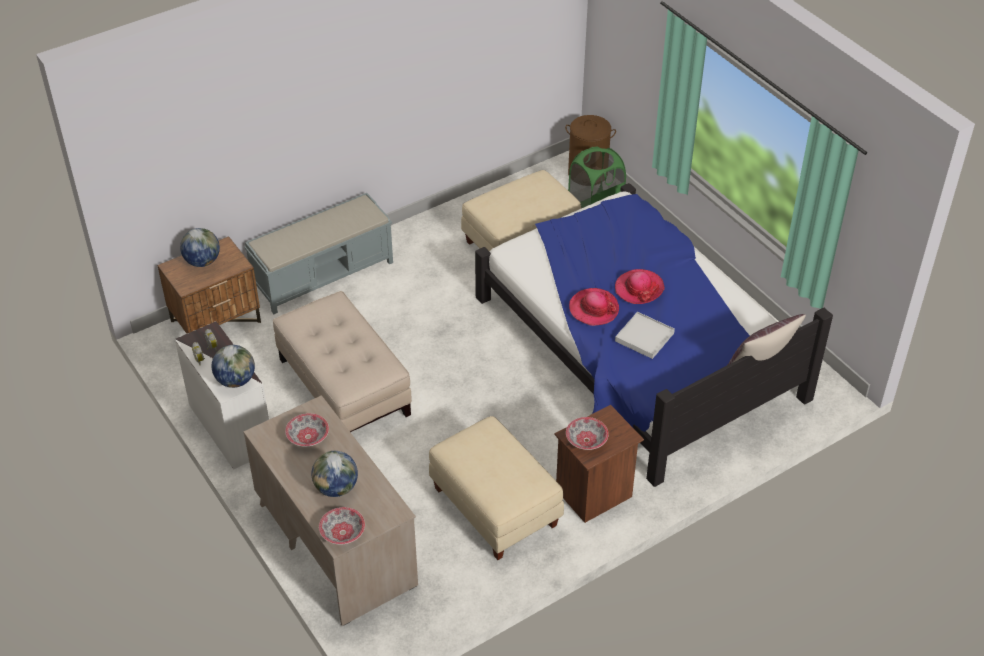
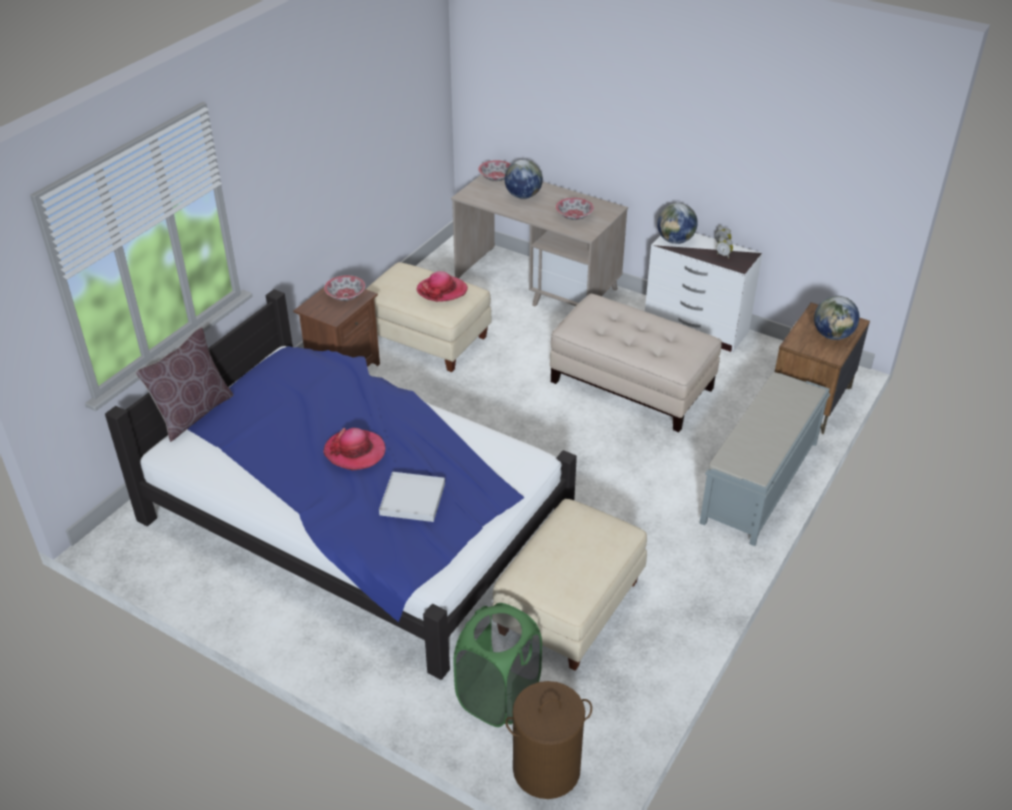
camera: 155 degrees right, 5 degrees down
(593, 309) = (396, 414): hat -> hat (442, 290)
(644, 337) = (327, 402): white tray -> white tray (412, 499)

